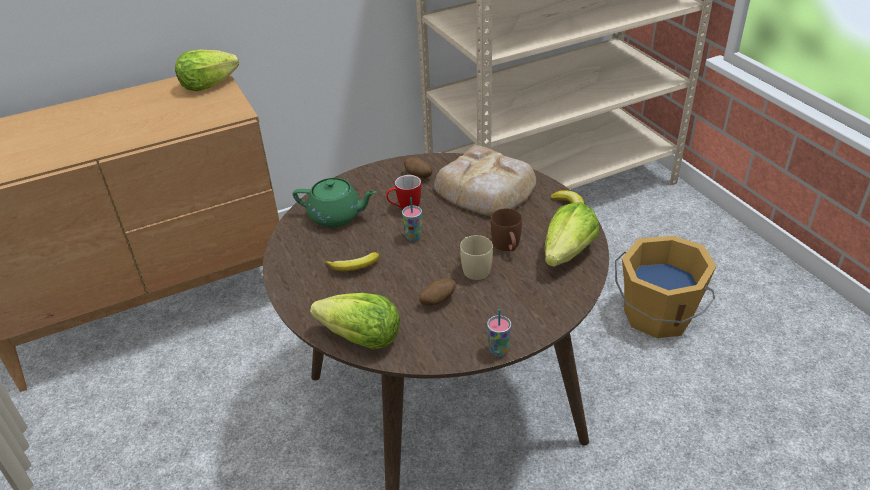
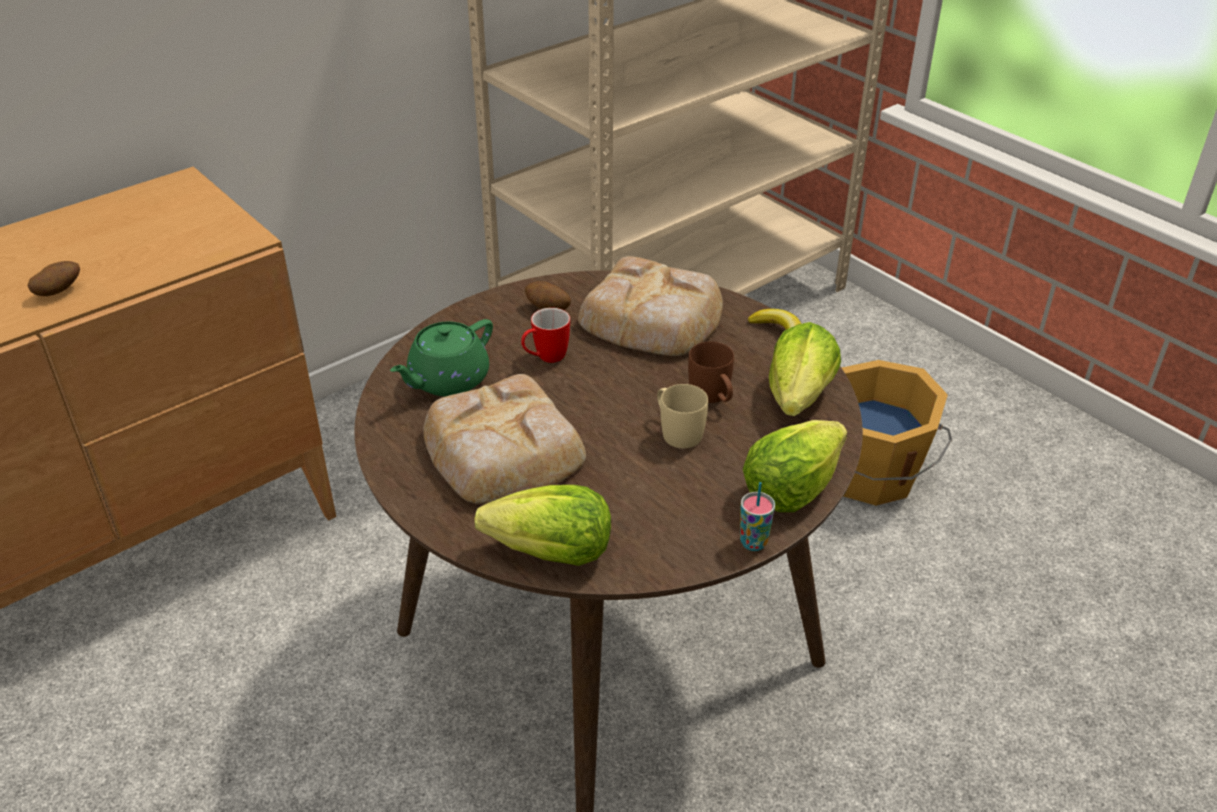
camera: 15 degrees left, 0 degrees up
(208, 85) = (179, 200): lettuce -> lettuce (790, 489)
(336, 216) = (447, 380): green teapot -> green teapot turned 135 degrees clockwise
(354, 267) = (503, 451): banana -> bread
(413, 237) = (574, 398): cup -> none
(437, 301) = (642, 485): potato -> potato (59, 292)

